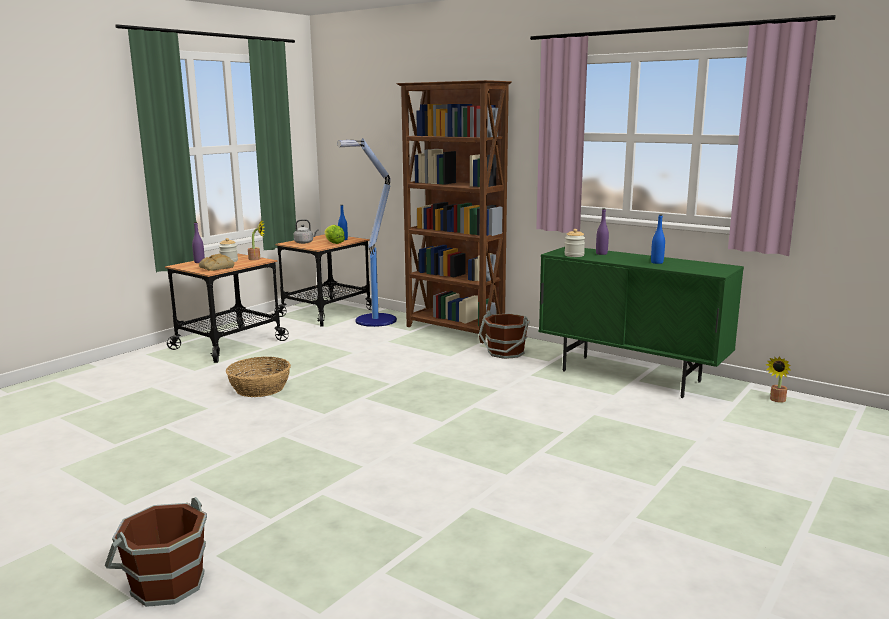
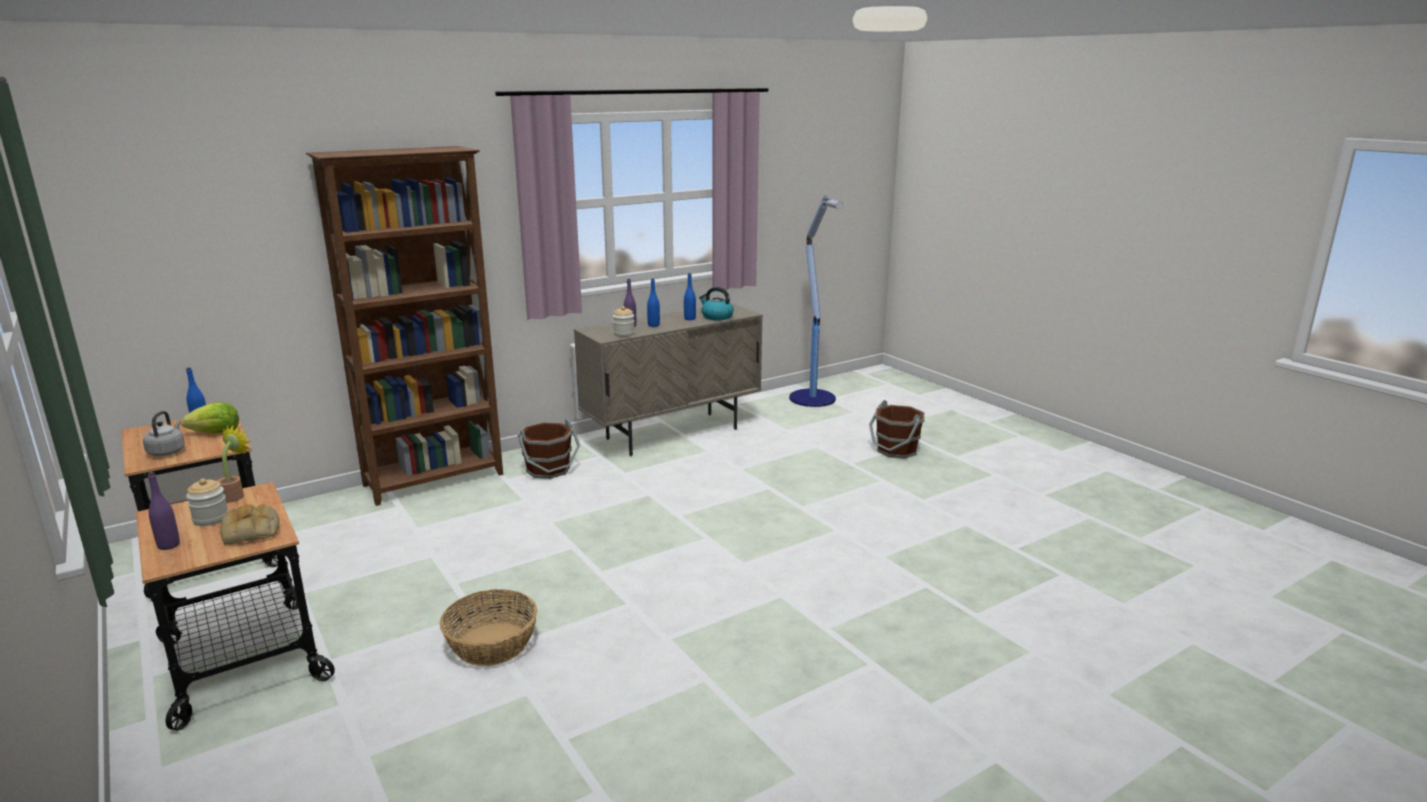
camera: 70 degrees left, 5 degrees up
(166, 583) = (975, 737): brown bucket -> brown bucket (896, 450)
(374, 321) = (314, 522): floor lamp -> floor lamp (813, 399)
(615, 257) = (653, 325): none -> blue bottle
(630, 376) = (673, 434): green cabinet -> beige cabinet
(680, 267) = (716, 317): none -> kettle
(776, 400) = (766, 403): potted plant -> none

